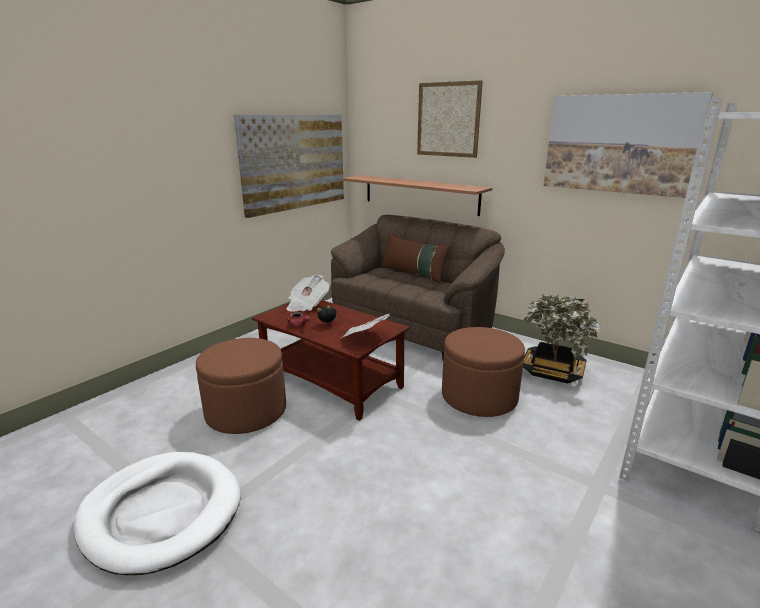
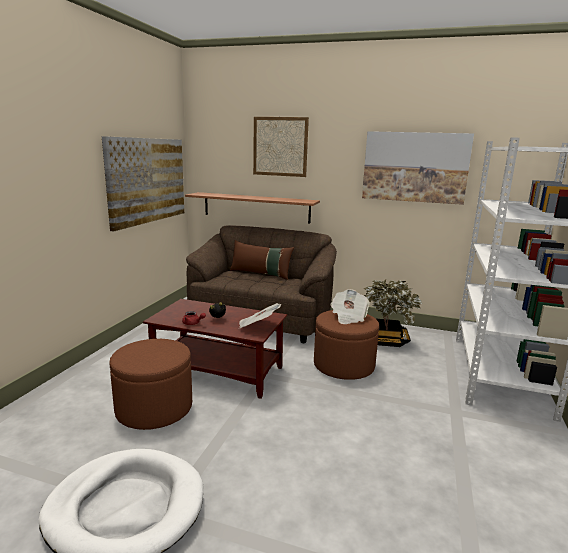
camera: 20 degrees left, 5 degrees down
(307, 305) = (186, 306): newspaper -> newspaper (348, 317)

